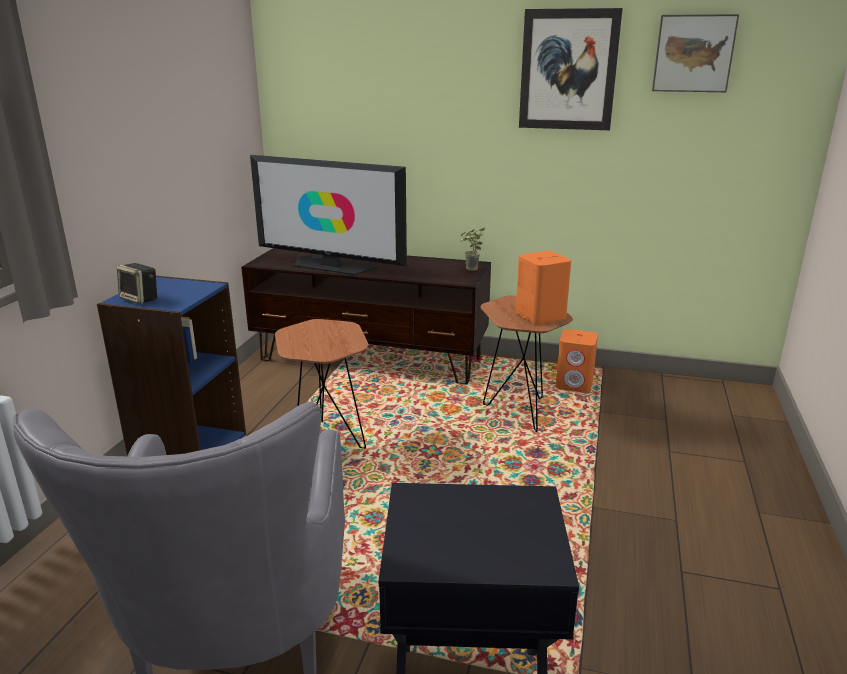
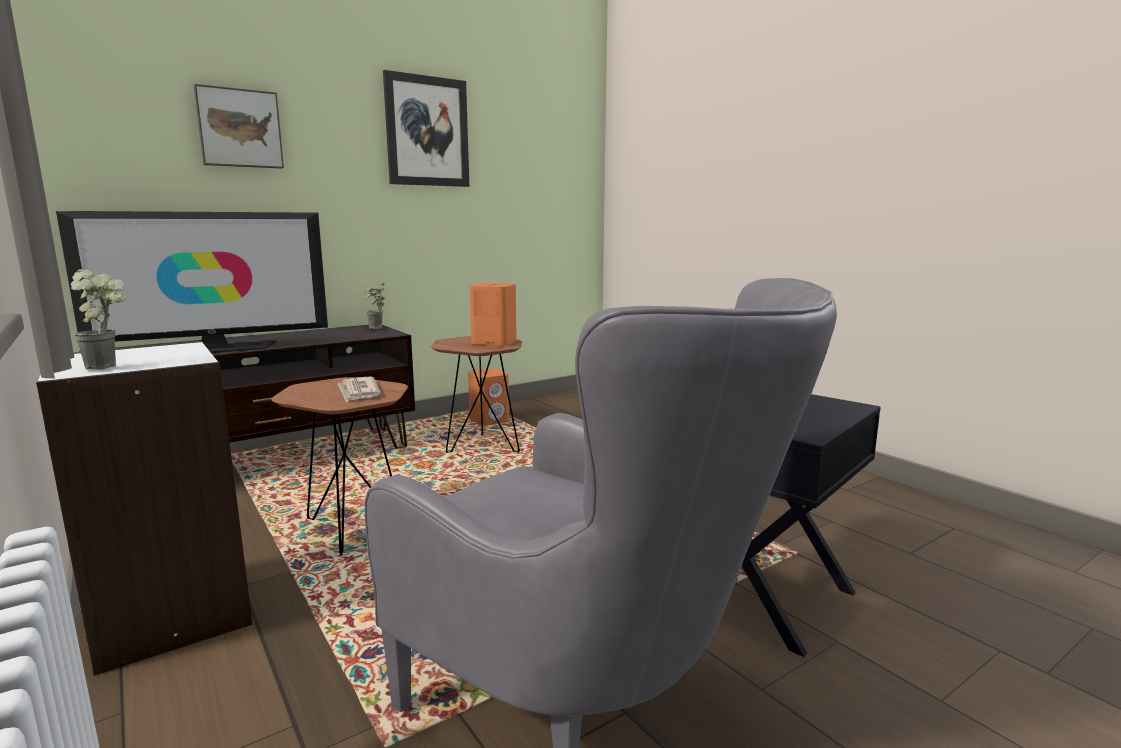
camera: 50 degrees left, 10 degrees down
(140, 299) = (111, 367): speaker -> potted plant
(188, 449) = (169, 614): blue bookcase -> white bookcase
(326, 343) = (358, 392): none -> newspaper
(693, 53) = (518, 125): picture -> picture (239, 128)

